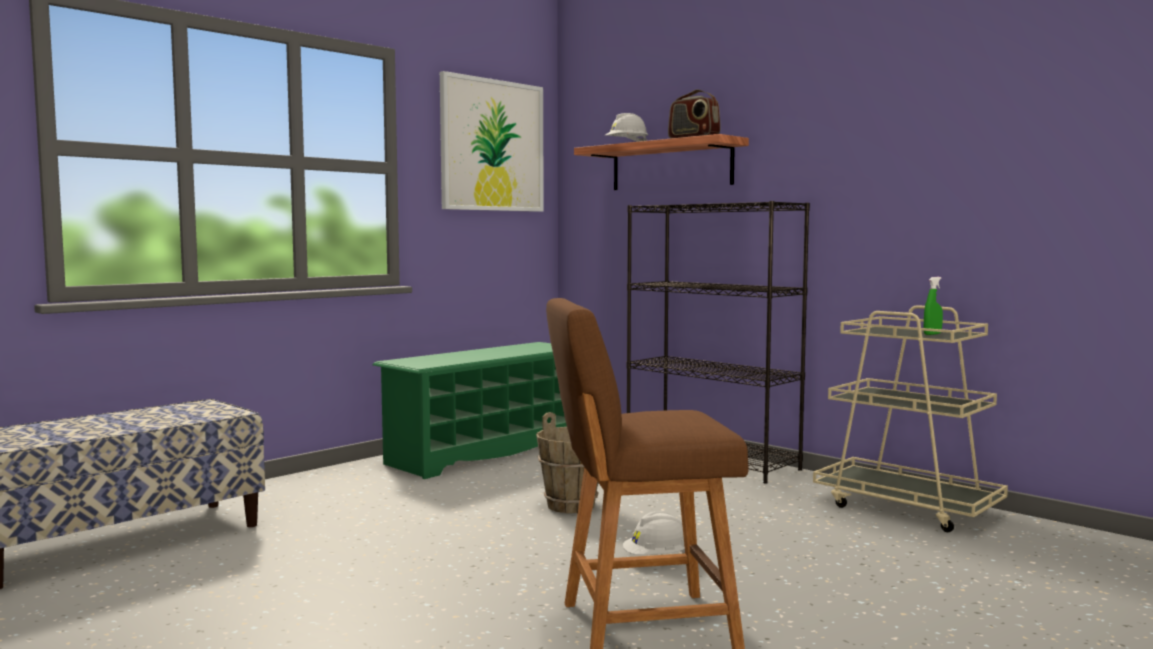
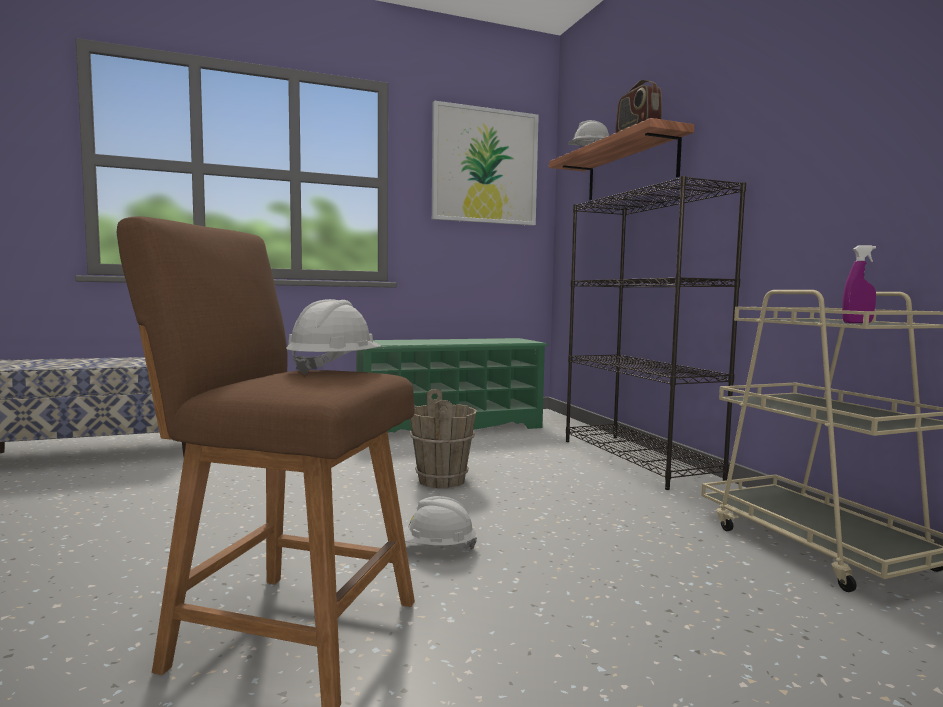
camera: 25 degrees right, 0 degrees up
(662, 410) = (334, 369): none -> white hard hat
(932, 334) = (857, 323): green spray bottle -> purple spray bottle

